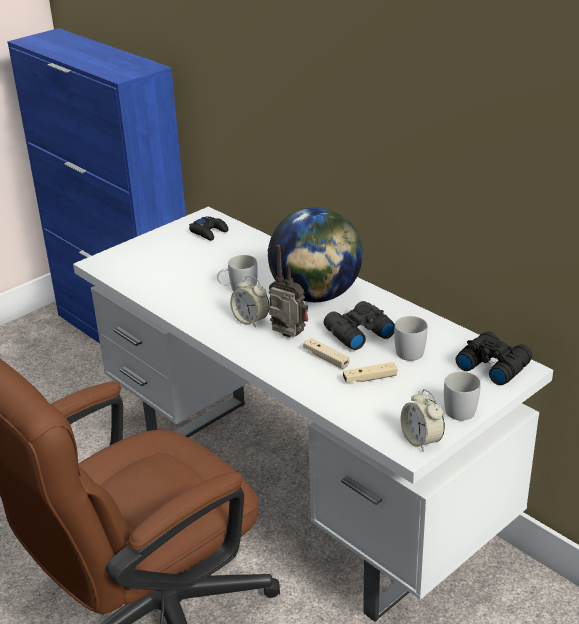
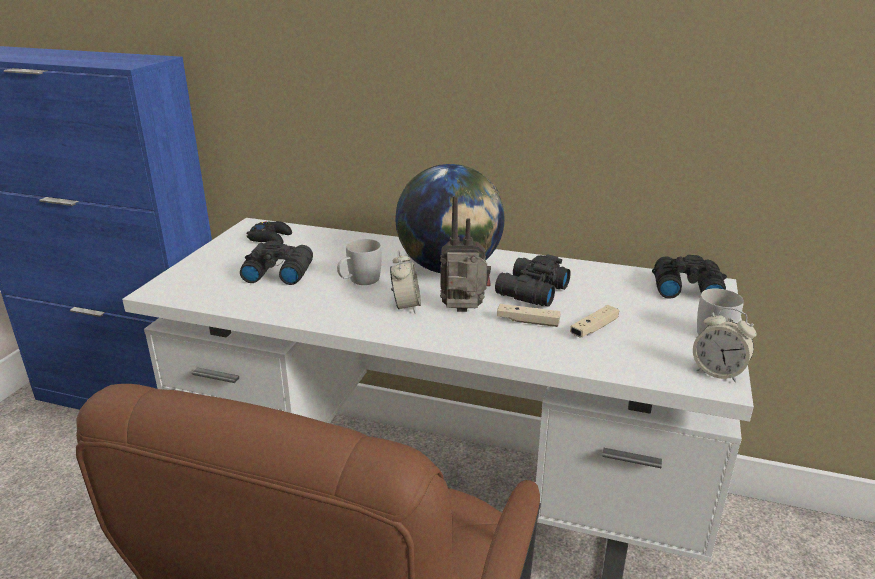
camera: 30 degrees left, 5 degrees down
(187, 266) = (277, 272): none -> black binoculars
(250, 320) = (406, 306): alarm clock -> alarm clock turned 105 degrees counterclockwise
(409, 349) = (596, 294): white mug -> none

